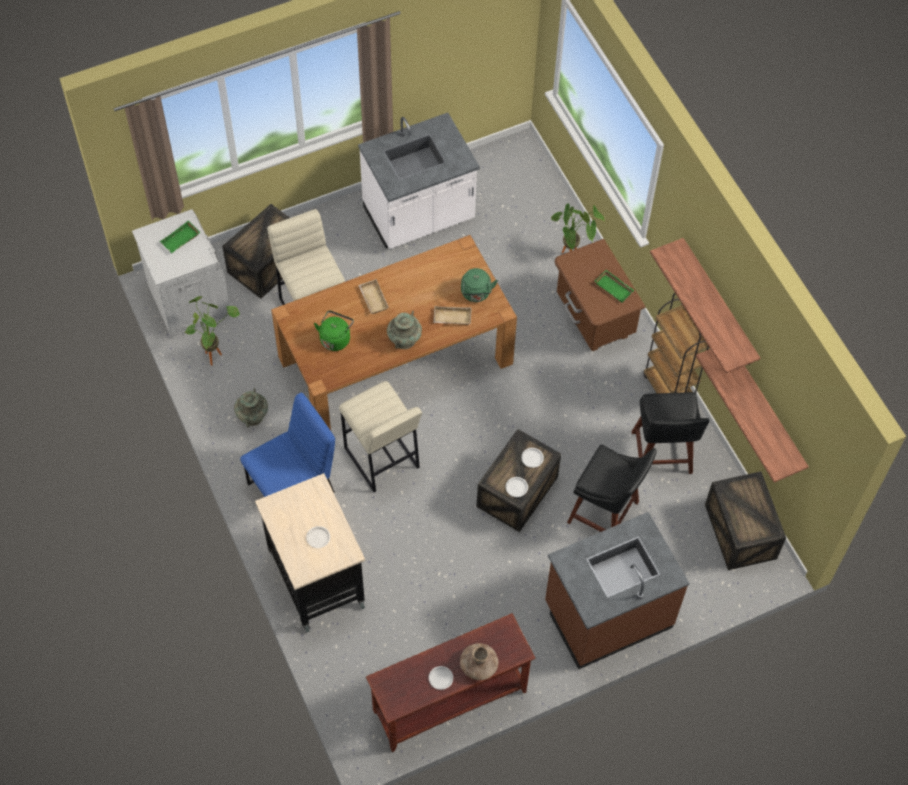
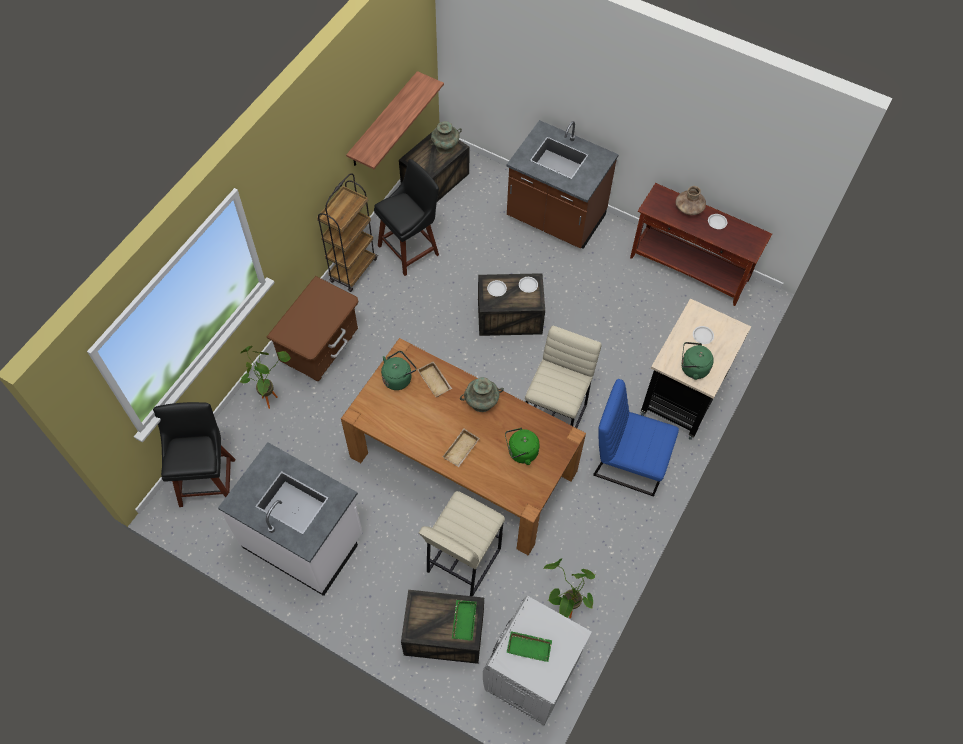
camera: 125 degrees left, 0 degrees up
(252, 416) = (596, 535): turquoise vase -> turquoise vase (445, 146)
(294, 504) = (692, 368): none -> green kettle
(606, 514) = (483, 256): black chair -> black chair (208, 479)
(614, 288) = (312, 302): green tray -> green tray (463, 620)
(718, 304) = (329, 155): shelf -> none

